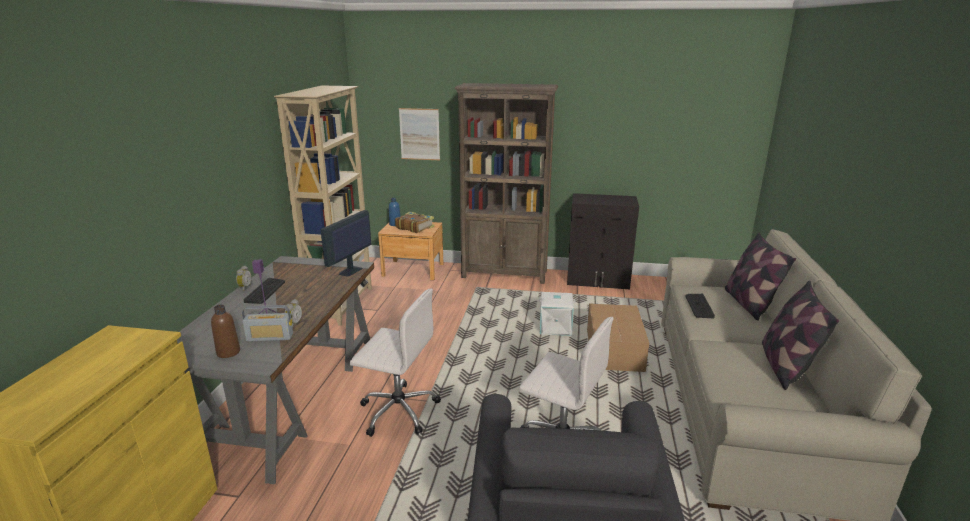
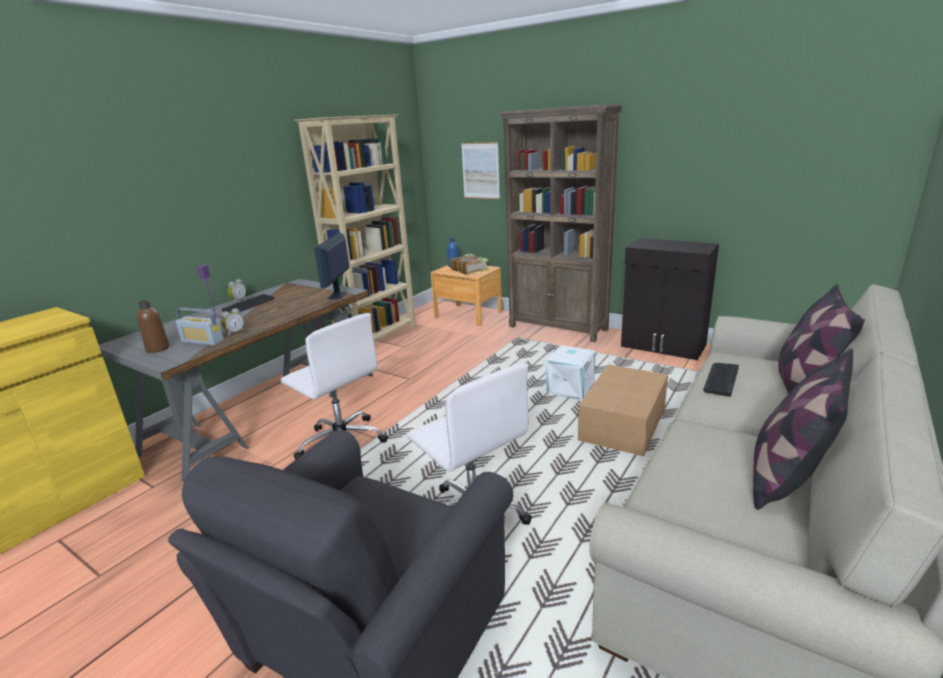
camera: 25 degrees right, 0 degrees up
(350, 271) = (337, 295): monitor -> monitor turned 45 degrees counterclockwise

